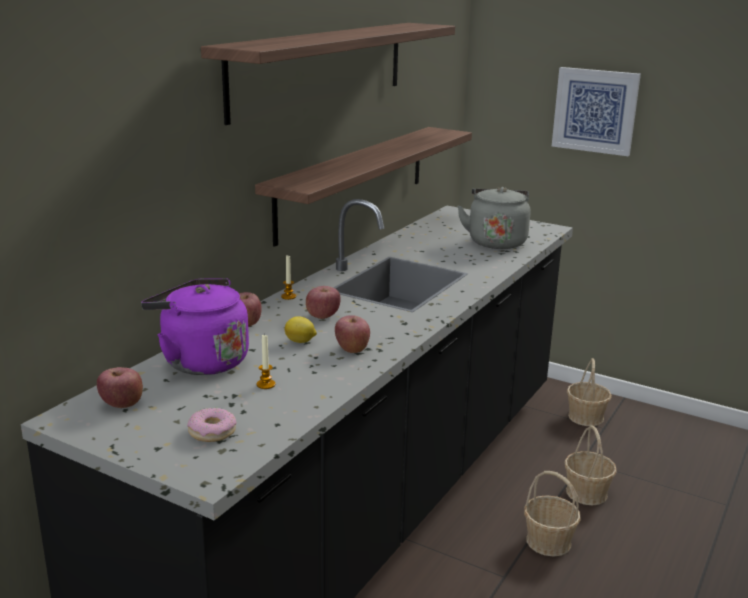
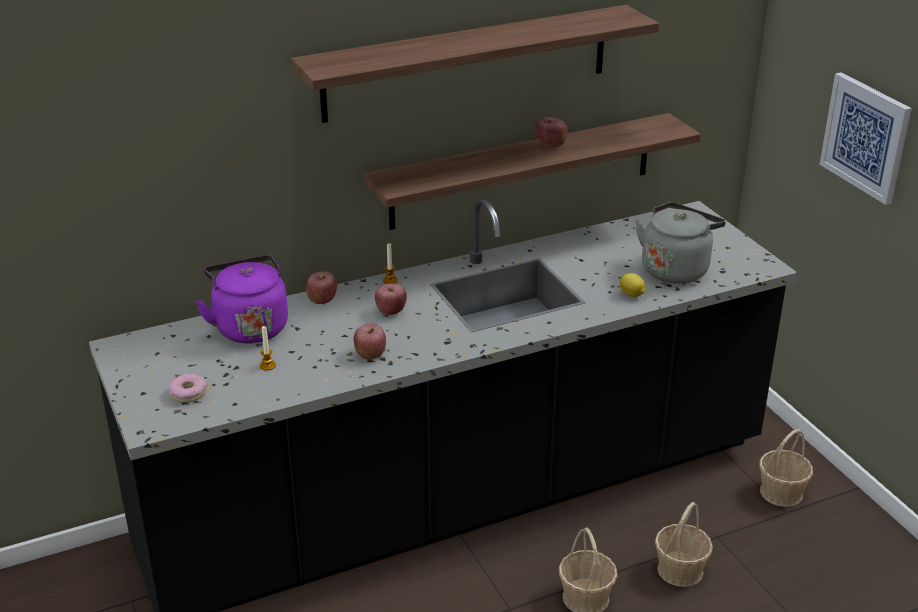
camera: 35 degrees right, 10 degrees up
(122, 404) = (160, 347): apple -> apple (550, 144)
(300, 341) = (341, 333): lemon -> lemon (632, 295)

